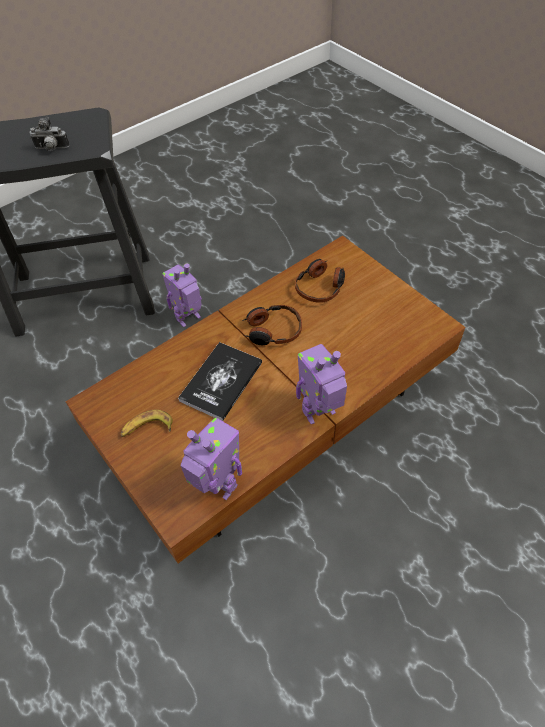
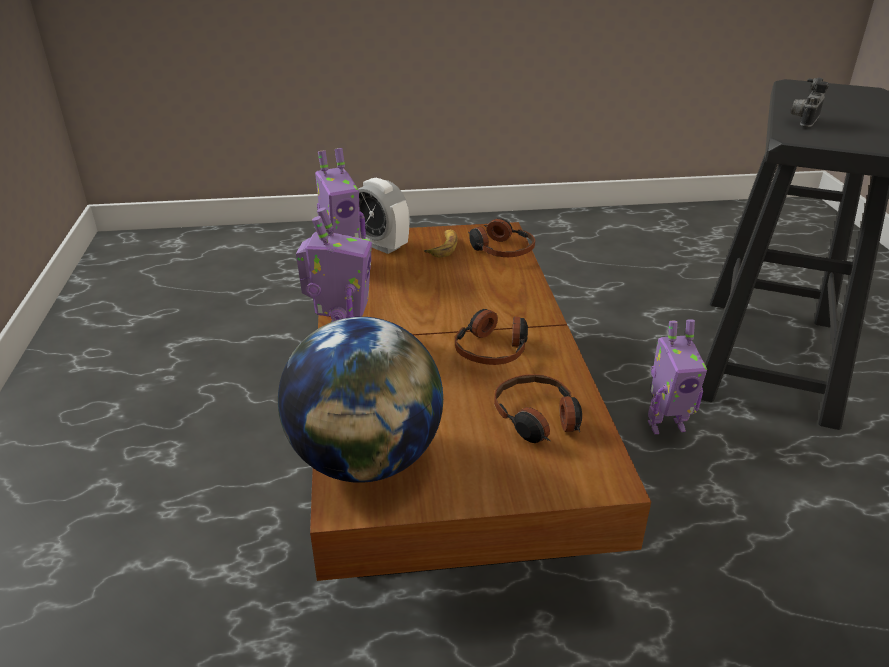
camera: 120 degrees right, 20 degrees down
(129, 388) = (500, 249): none -> headphones
(170, 476) = (381, 245): none -> alarm clock
(189, 319) = (665, 424): toy robot -> toy robot turned 90 degrees clockwise
(221, 381) = (454, 294): book -> none
(409, 333) = (366, 460): none -> globe

